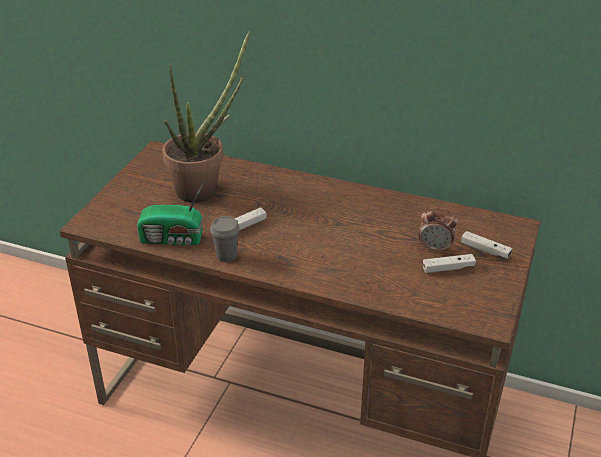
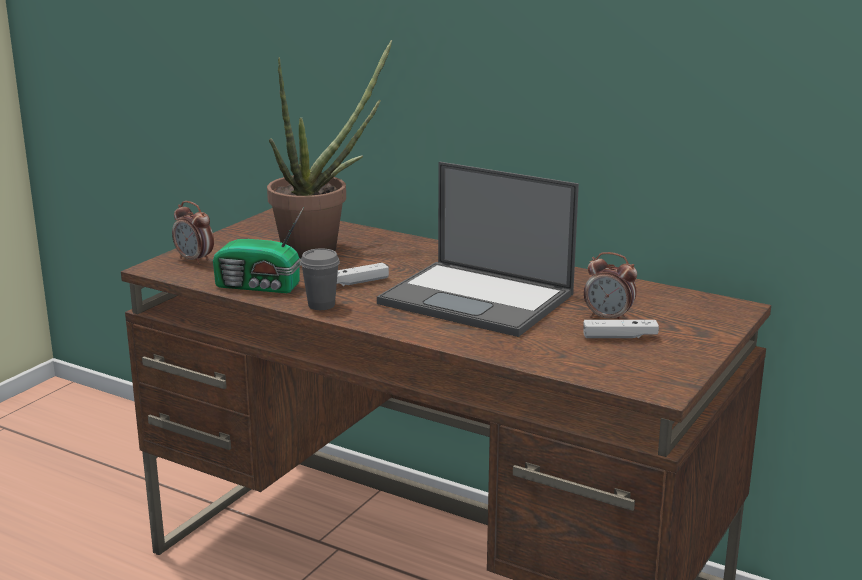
camera: 10 degrees right, 15 degrees down
(113, 212) = (195, 260): none -> alarm clock
(338, 236) = (479, 299): none -> laptop
(485, 250) = (679, 324): white game controller -> none

